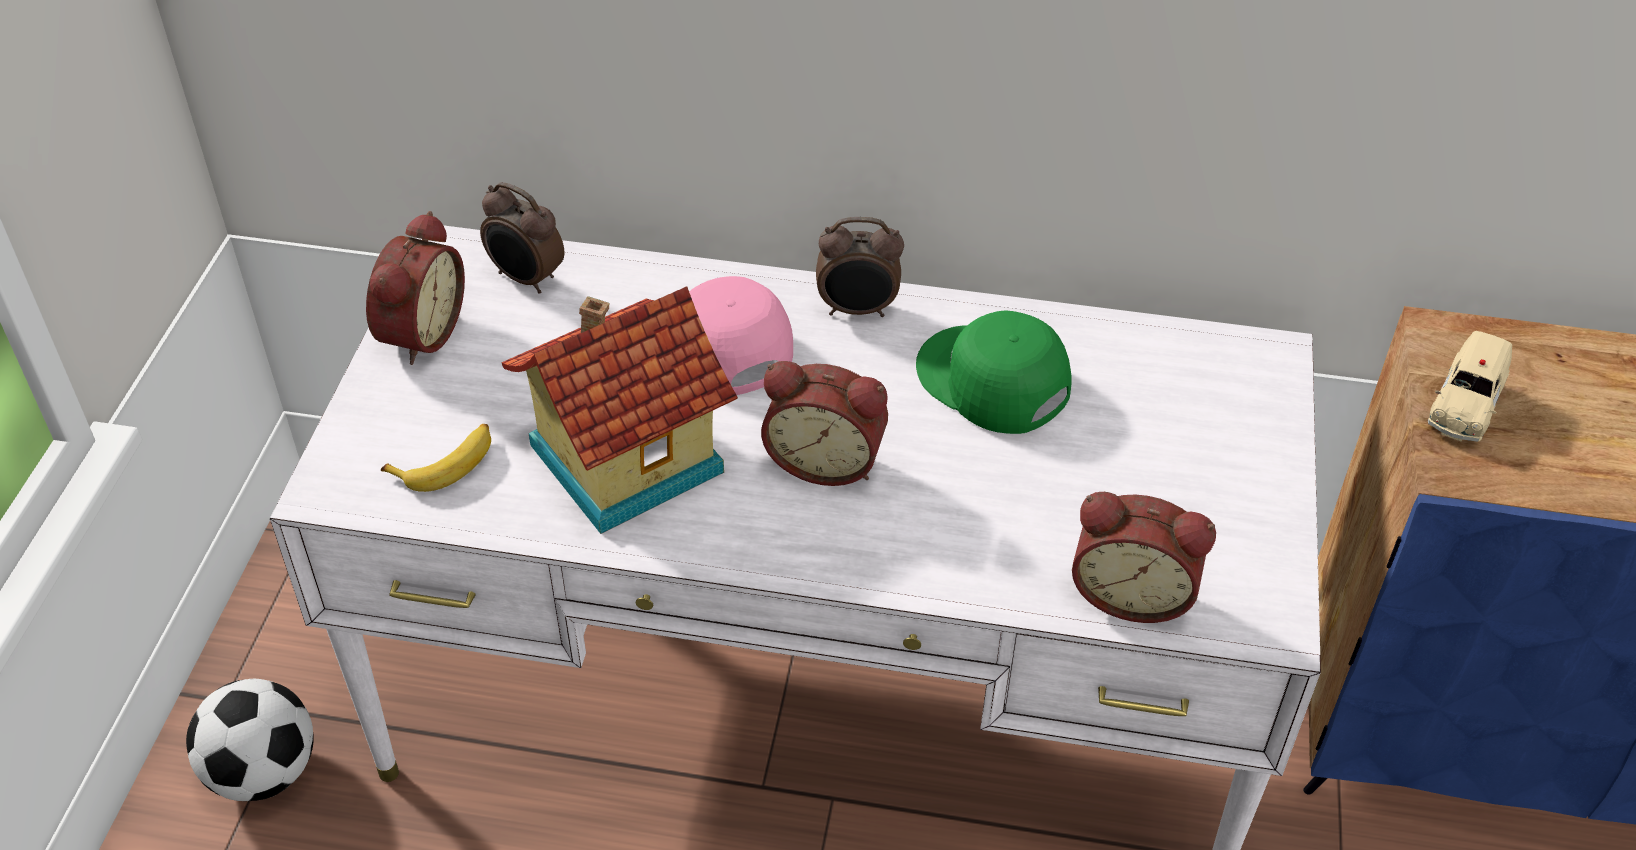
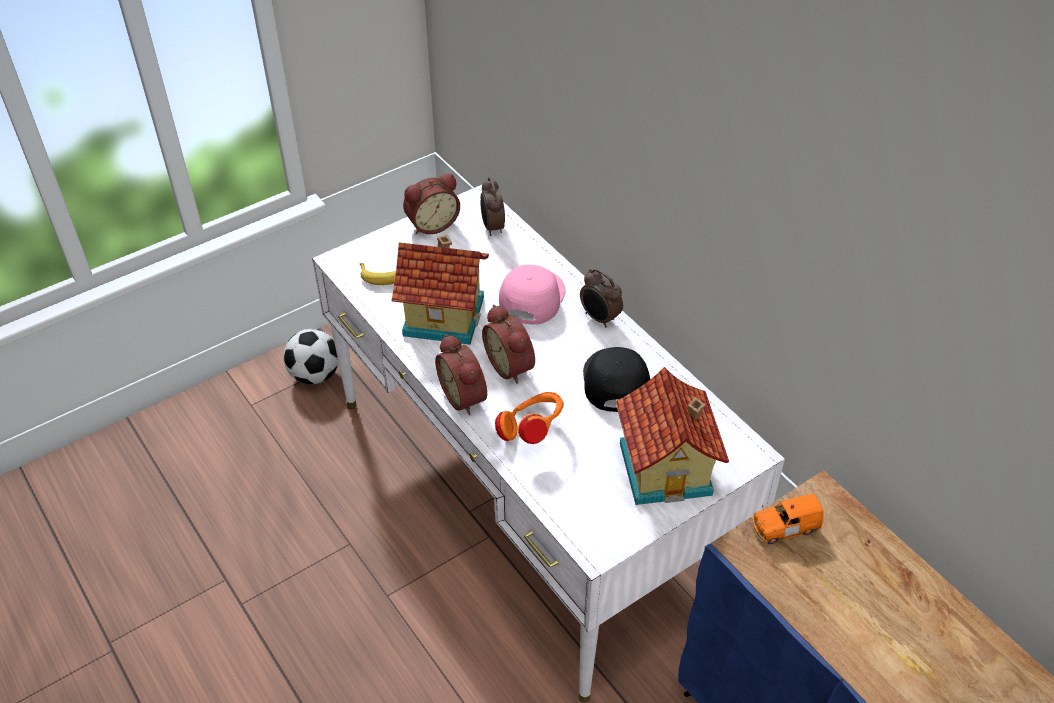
camera: 45 degrees right, 0 degrees up
(977, 531) = (532, 431): none -> orange headphones
(991, 381) = (614, 381): green cap -> black cap
(1132, 592) = (559, 496): alarm clock -> alarm clock (465, 396)
(1207, 448) = (667, 468): none -> toy house
(1463, 408) = (784, 527): beige toy car -> orange toy car

